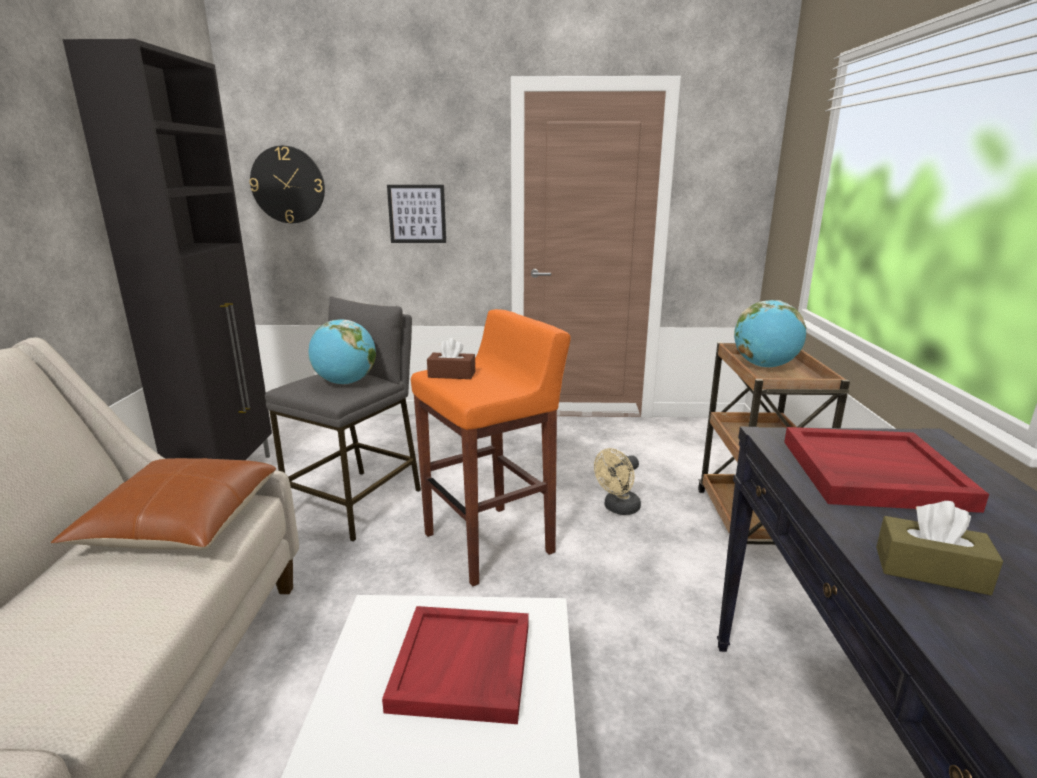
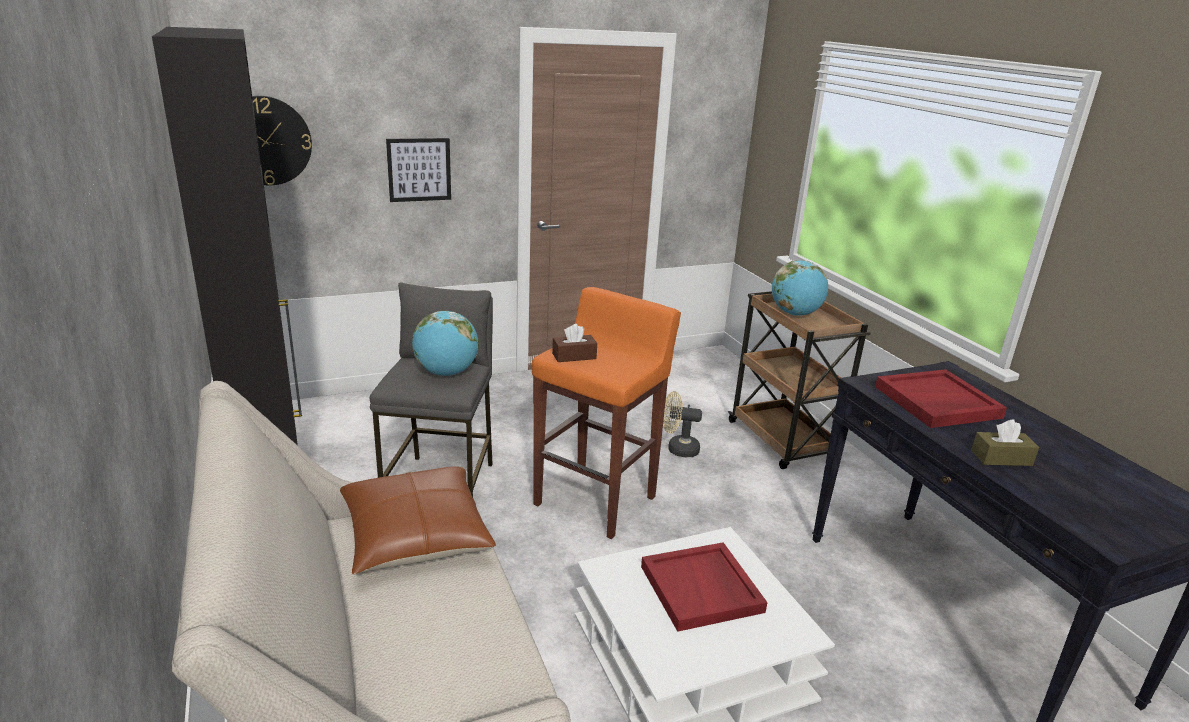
camera: 25 degrees left, 5 degrees up
(618, 508) = (677, 449): beige fan -> beige fan turned 75 degrees clockwise

